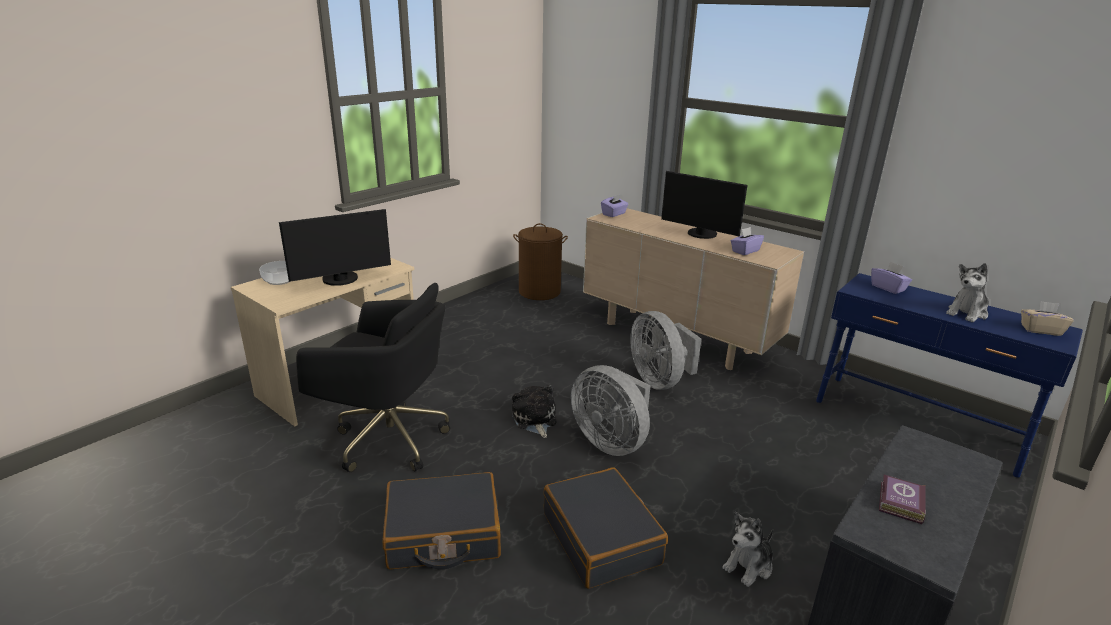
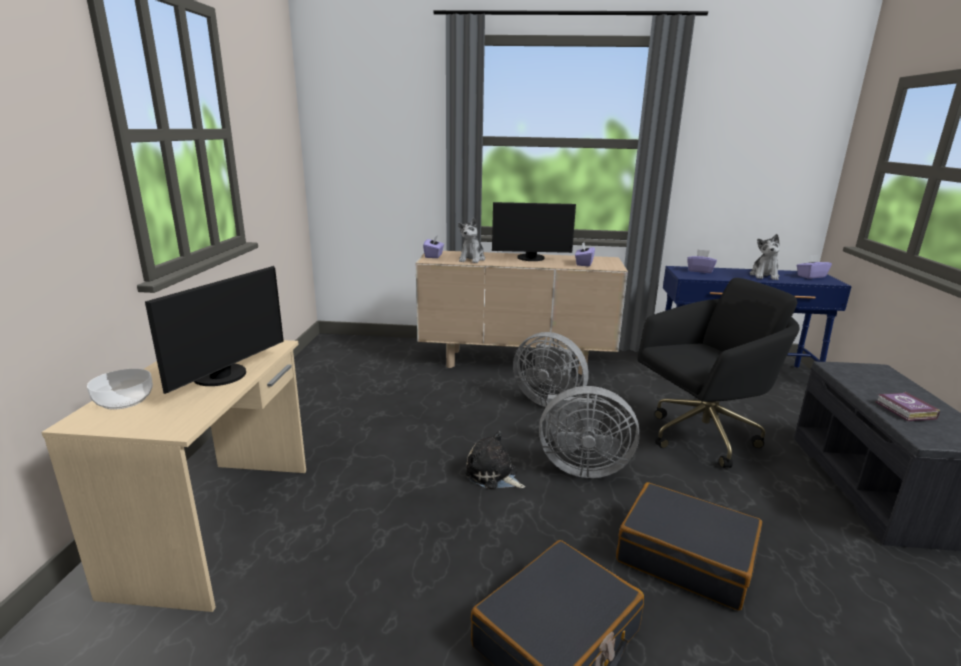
camera: 35 degrees left, 5 degrees down
(386, 440) = (364, 568): black office chair -> black office chair (698, 438)
(540, 292) = (349, 357): brown laundry basket -> none
(749, 566) = (796, 520): plush toy -> plush toy (472, 259)
(1040, 330) = (811, 276): beige tissue box -> purple tissue box

